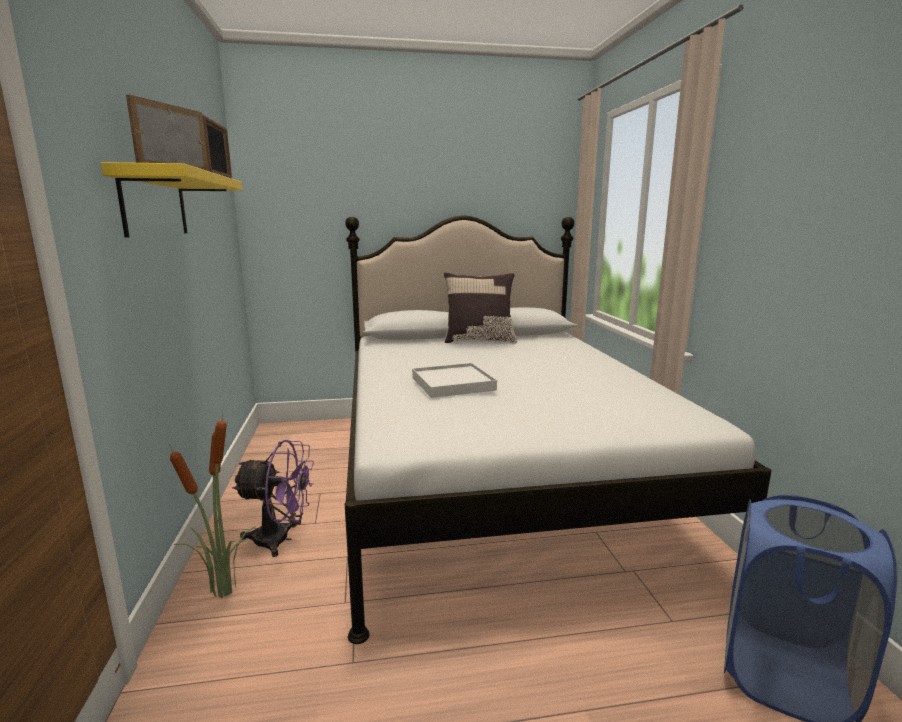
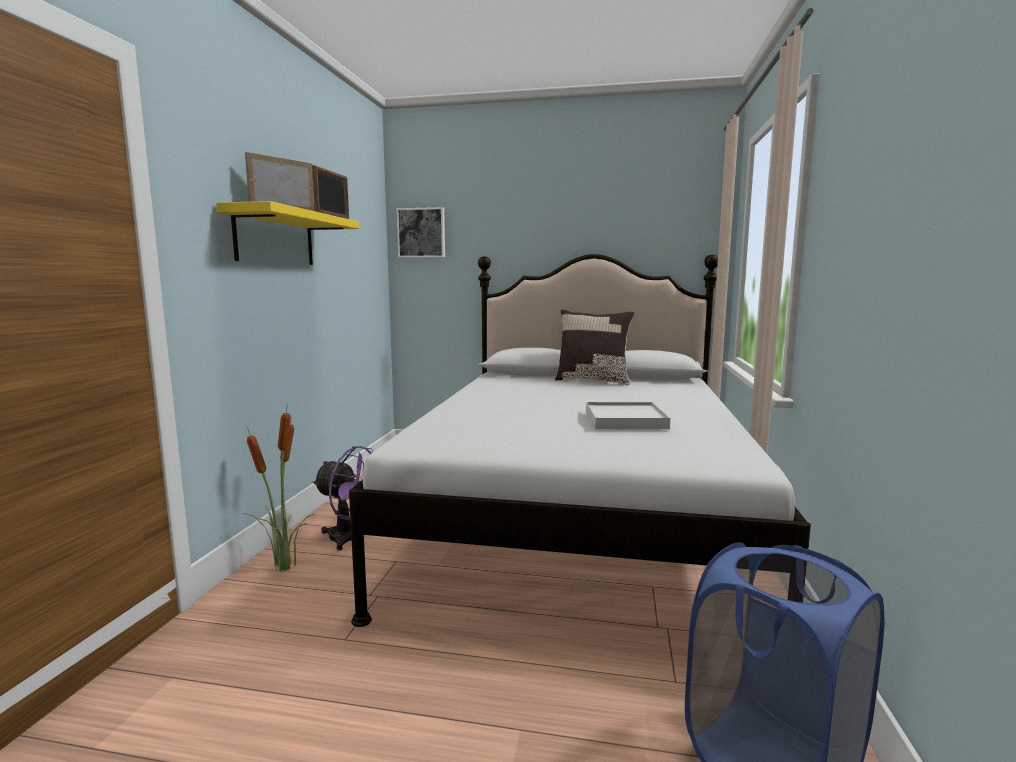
camera: 20 degrees right, 5 degrees down
(277, 189) = (421, 233): none -> picture
(453, 384) = (515, 409): white tray -> white tray (625, 420)

